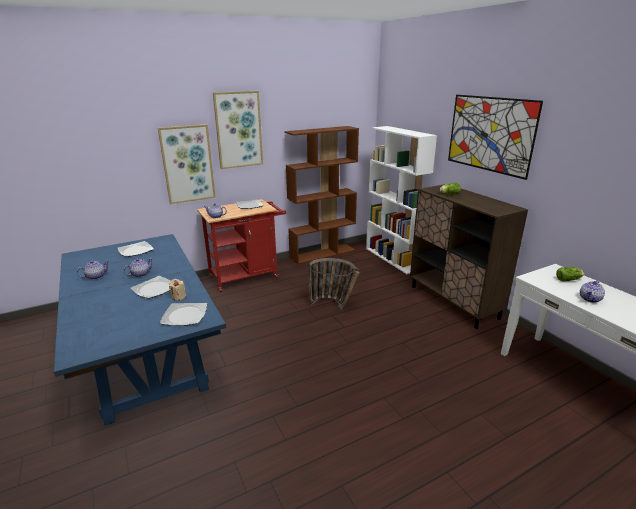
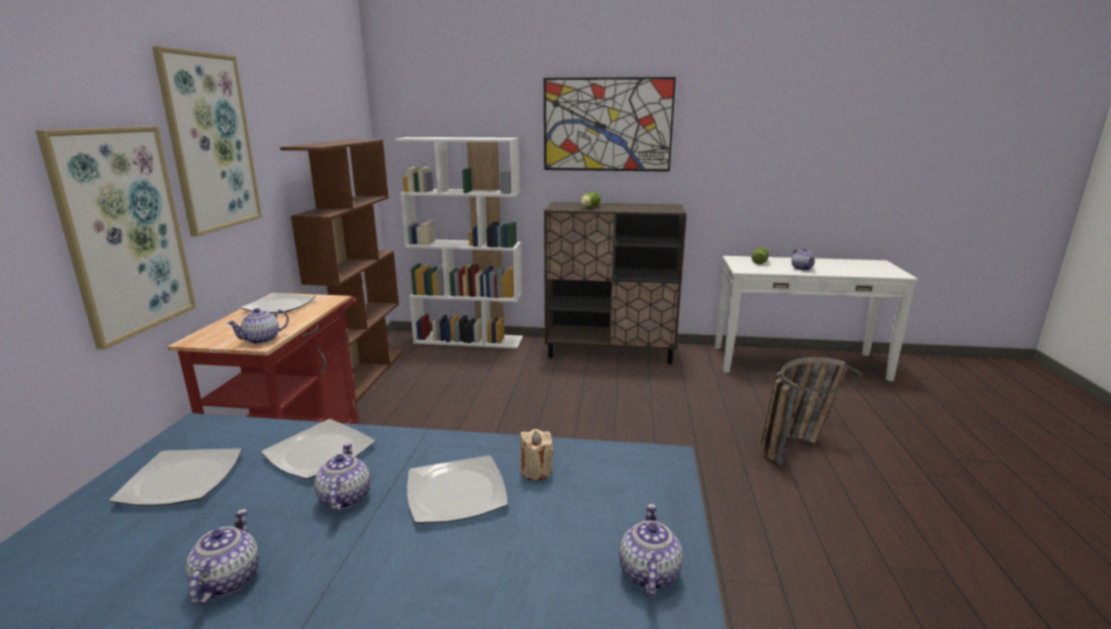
camera: 55 degrees left, 5 degrees down
(127, 335) = (648, 574): none -> teapot
(184, 316) = (626, 481): plate -> plate (319, 453)
(334, 305) = (515, 420): basket -> basket (796, 447)

